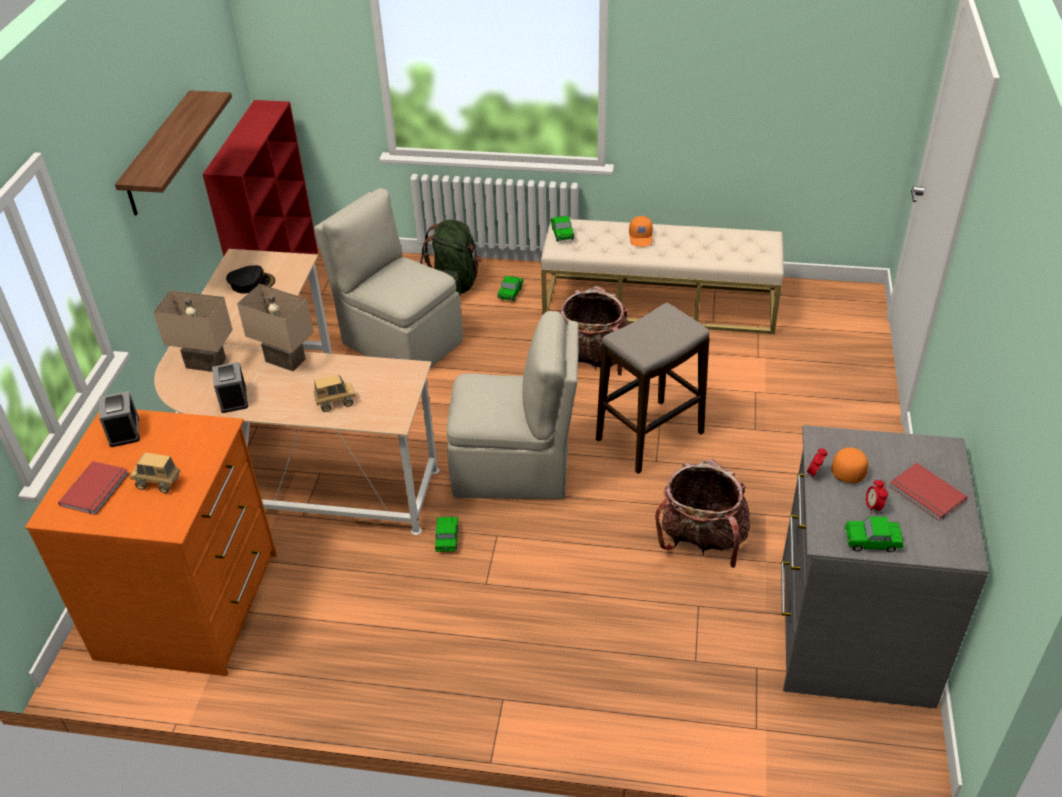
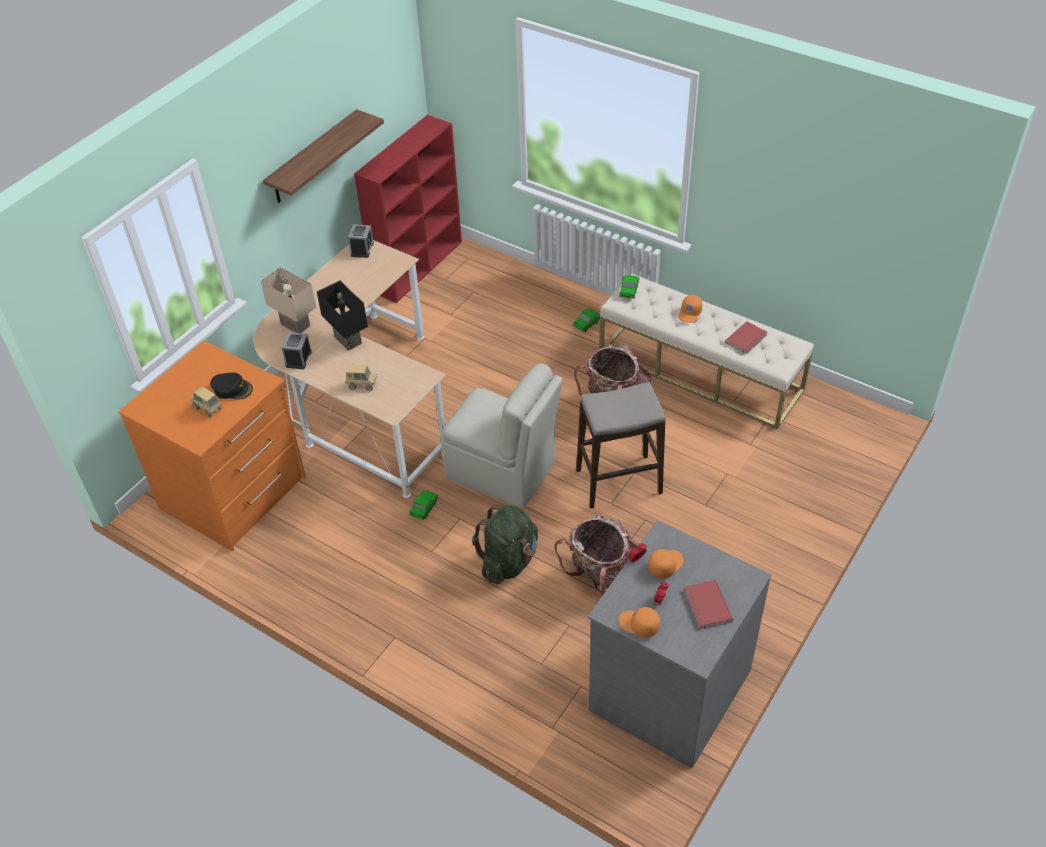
camera: 25 degrees right, 5 degrees up
(97, 489) = (170, 400): red book -> red book (747, 339)
(124, 431) = (207, 363): alarm clock -> alarm clock (362, 249)
(251, 283) = (360, 269): black cap -> black cap (232, 389)
(287, 359) = (349, 339): beige table lamp -> black table lamp
(400, 341) = (480, 339): beige chair -> none
(455, 284) = (549, 302): green backpack -> green backpack (509, 561)
(871, 542) = (639, 625): toy car -> orange cap

